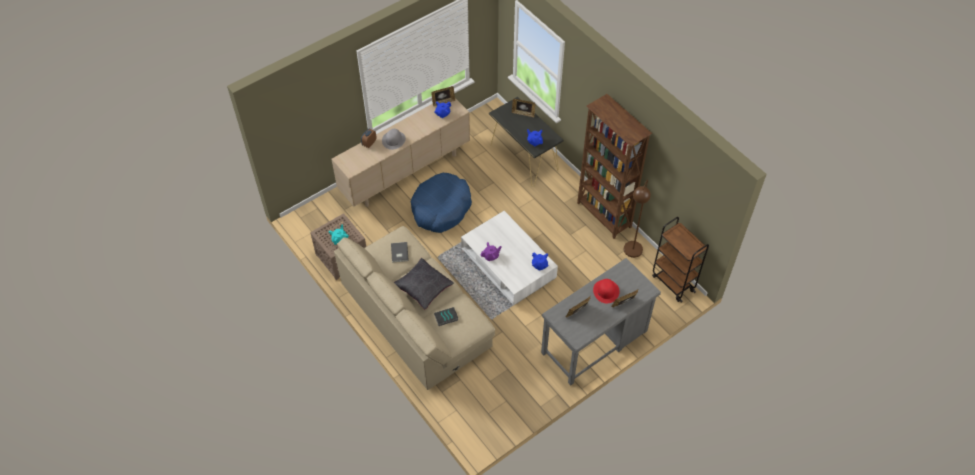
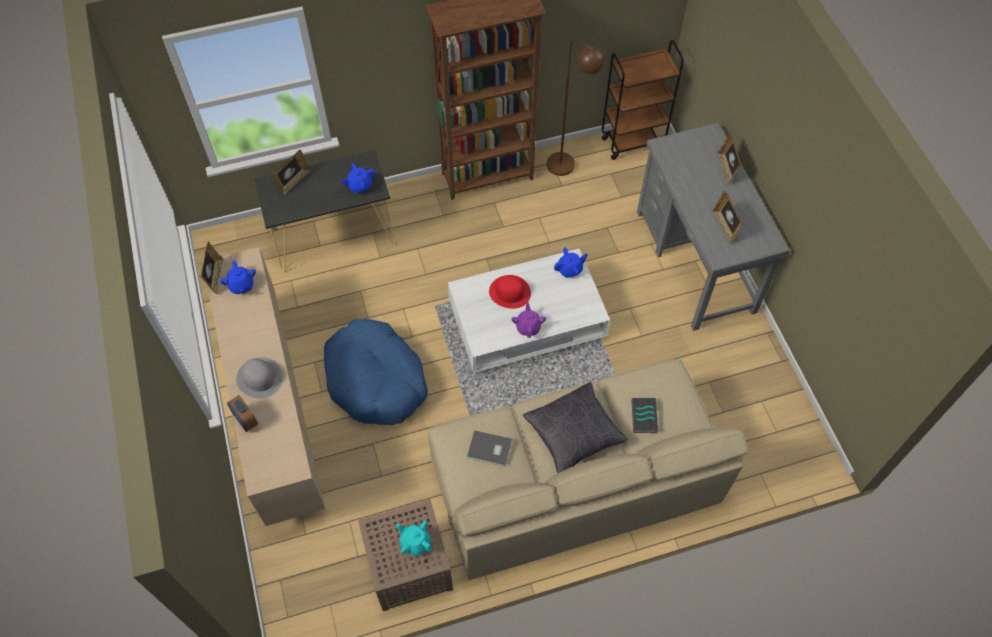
camera: 70 degrees left, 5 degrees up
(606, 291) = (698, 181): red hat -> red hat (509, 292)

